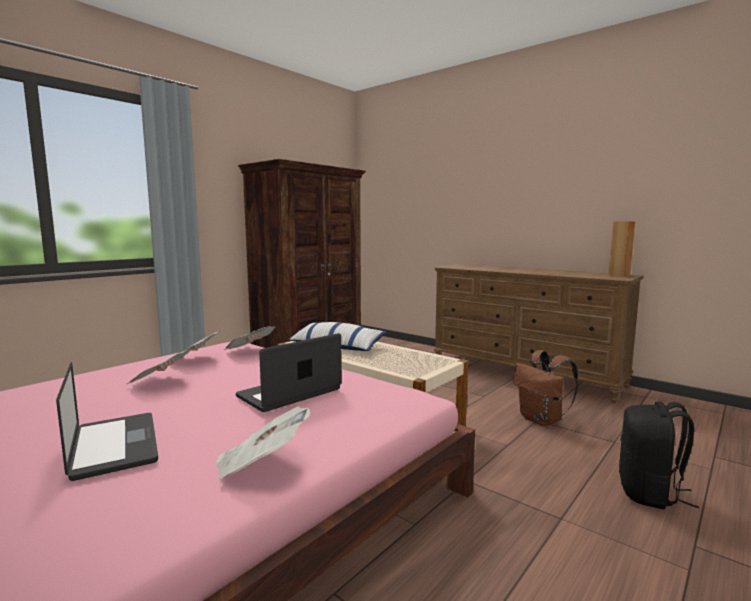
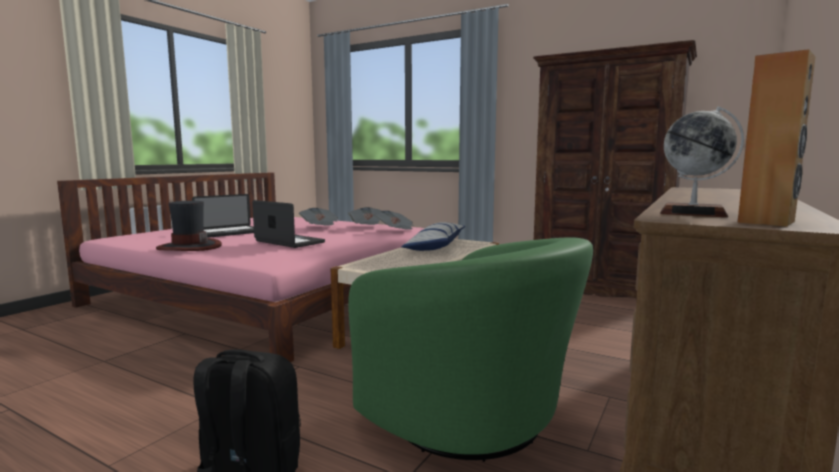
camera: 80 degrees right, 0 degrees up
(261, 465) = (189, 247): newspaper -> hat
(542, 420) = (469, 419): brown backpack -> green armchair
(596, 276) = (693, 213): none -> globe

